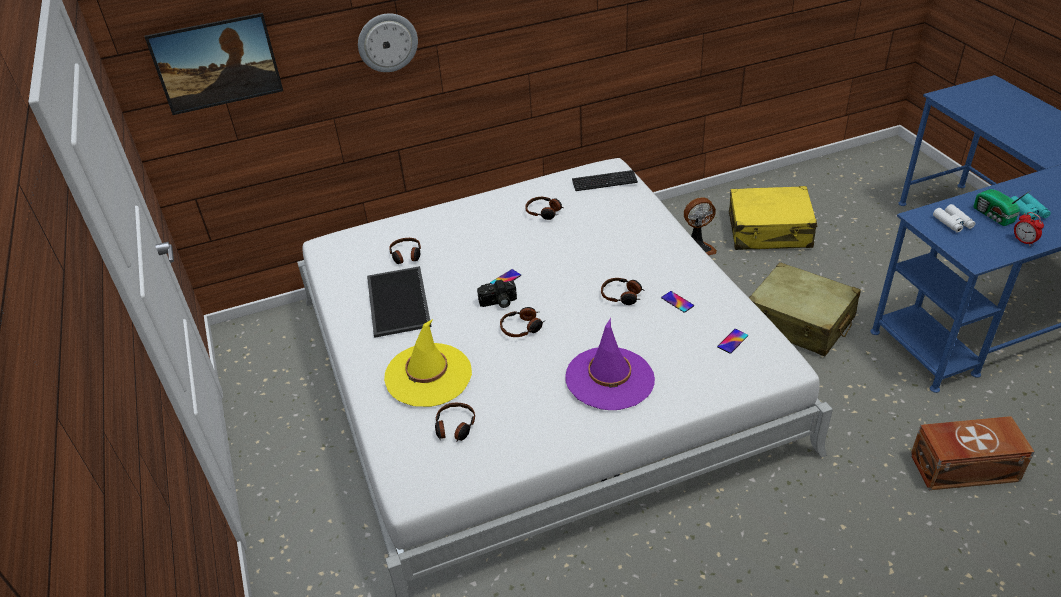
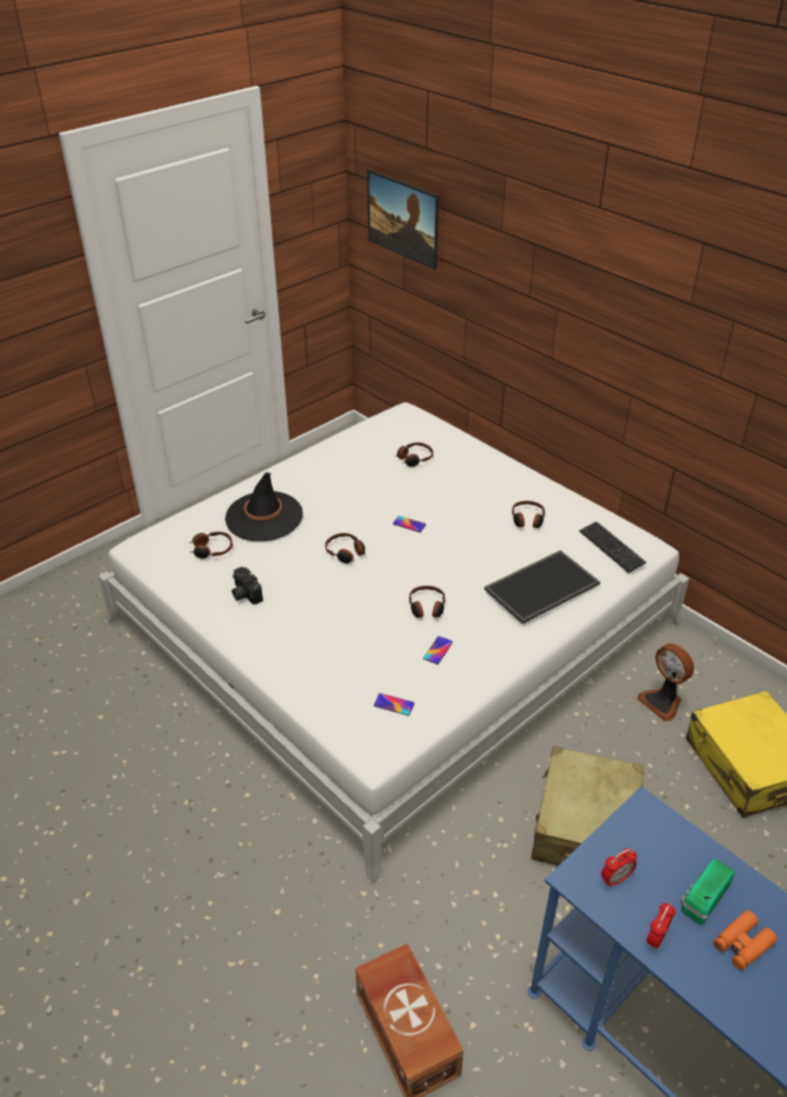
camera: 65 degrees right, 0 degrees up
(387, 42) = (517, 279): wall clock -> none
(396, 301) = (348, 472): tray -> tray (541, 585)
(428, 375) = (264, 517): yellow hat -> black hat
(498, 302) = (373, 529): camera -> camera (244, 593)
(609, 378) = (302, 626): purple hat -> none
(953, 222) = (655, 849): white binoculars -> none
(977, 244) = (615, 879): none -> alarm clock
(1028, 211) = (742, 944): turquoise binoculars -> orange binoculars

